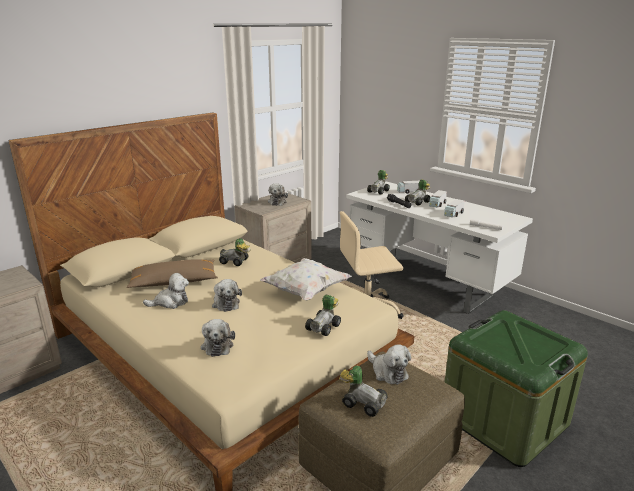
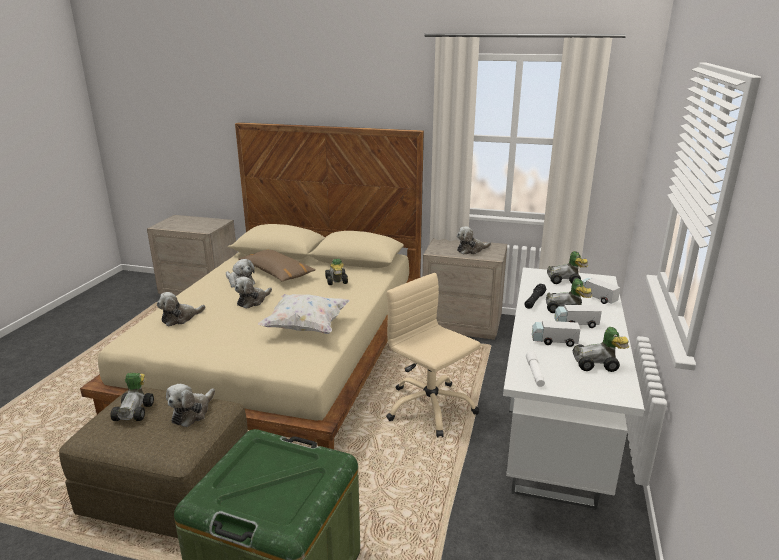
camera: 60 degrees right, 0 degrees up
(325, 327) = (241, 354): toy car -> toy car (597, 365)

